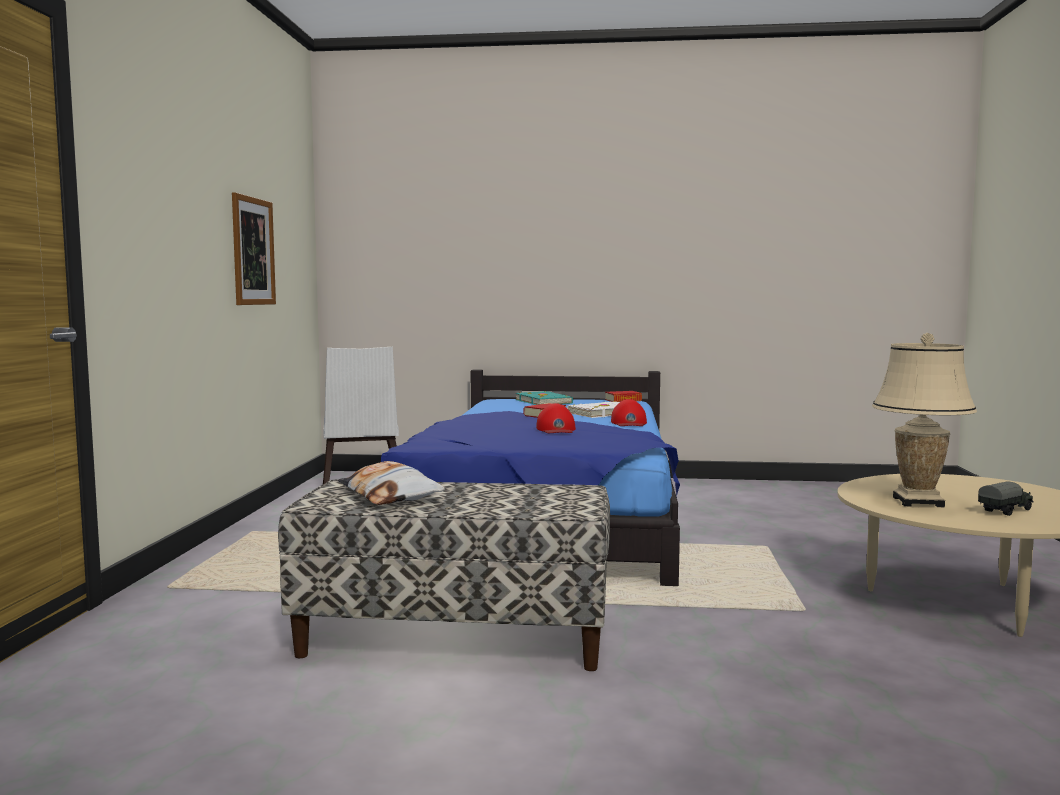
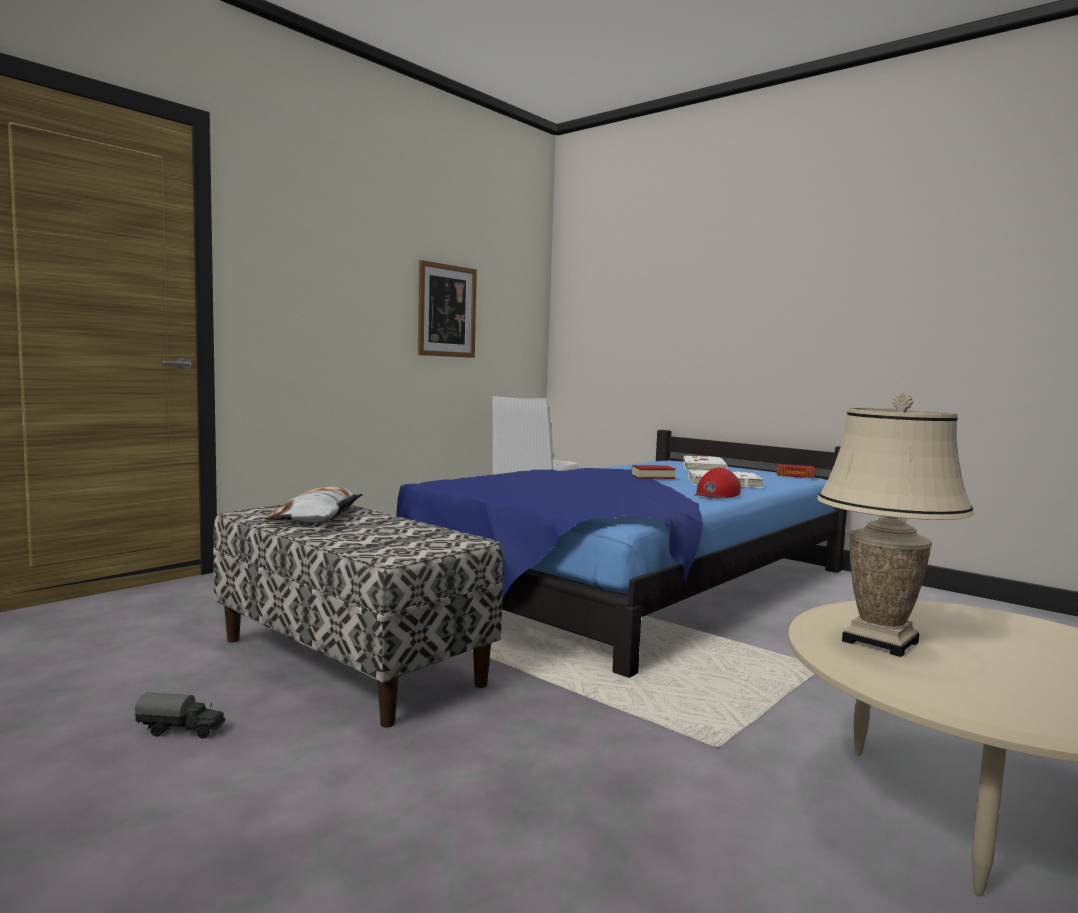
camera: 35 degrees right, 0 degrees up
(544, 402) = (705, 467): turquoise book -> white book
(556, 429) = (603, 488): red cap -> none
(1006, 511) = (994, 686): toy truck -> toy truck (182, 730)

